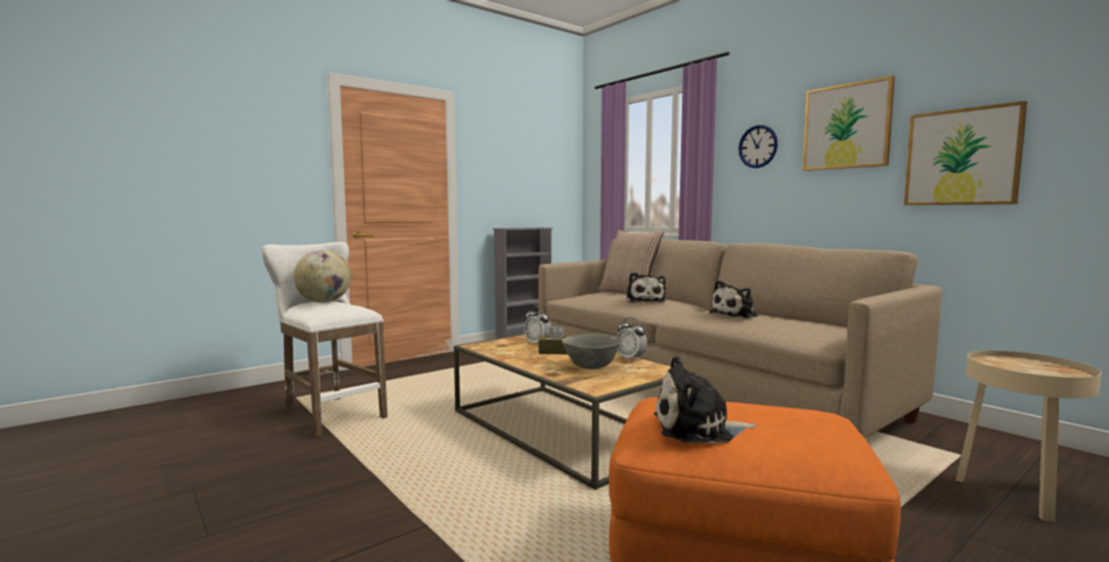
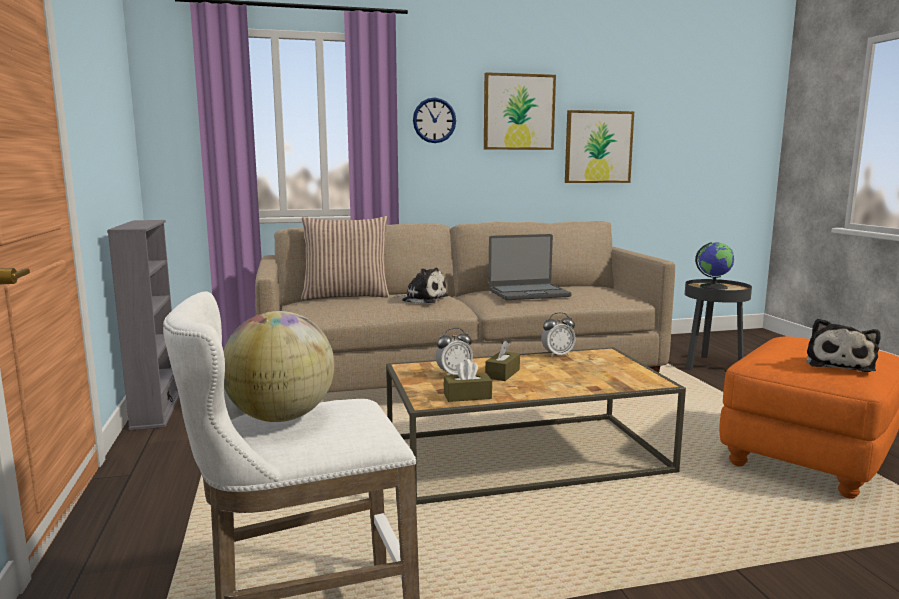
camera: 65 degrees left, 5 degrees up
(495, 350) = (467, 396): none -> brown tissue box
(591, 367) = (580, 372): grey bowl -> none
(736, 315) = (528, 293): plush toy -> laptop
(1017, 495) = (711, 365): beige side table -> black side table
(1027, 366) = (713, 287): none -> globe

